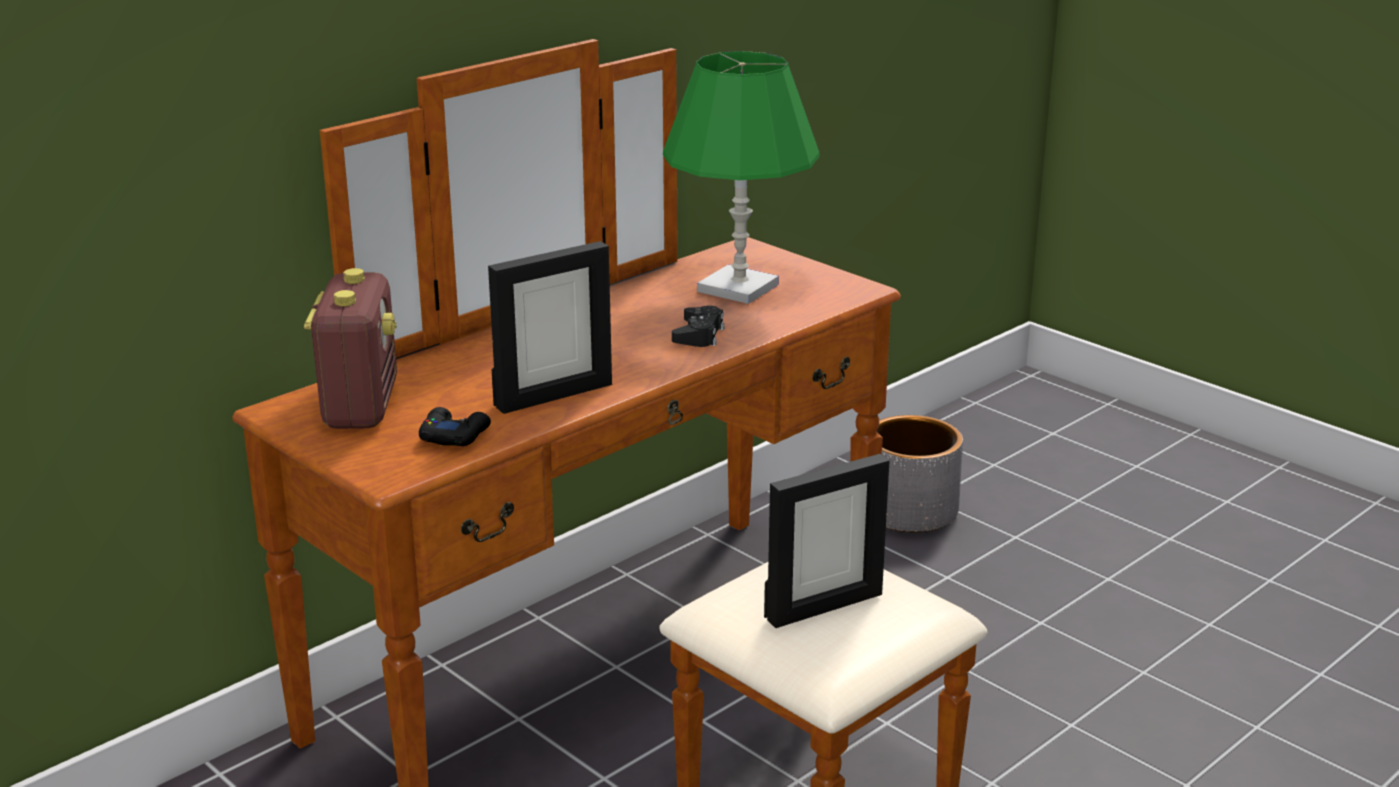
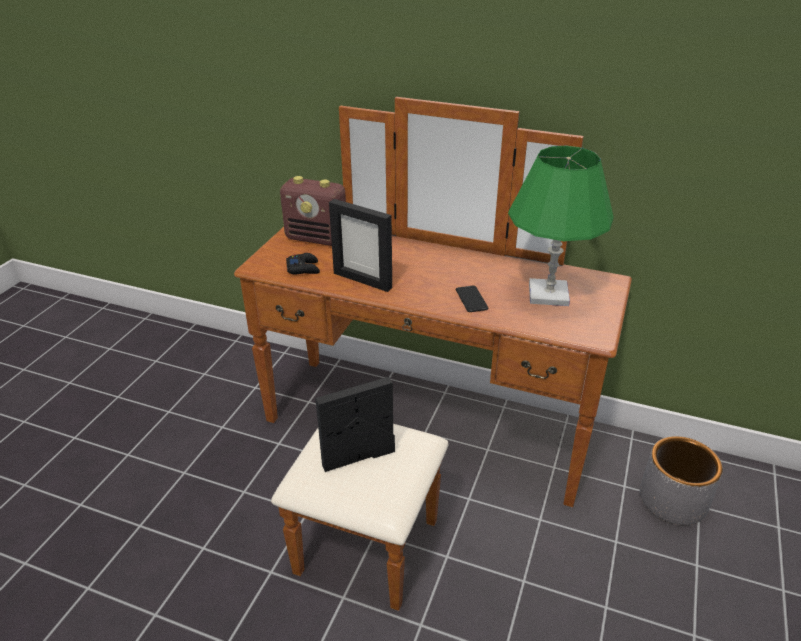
camera: 65 degrees right, 10 degrees up
(360, 406) = (317, 238): radio -> radio turned 45 degrees clockwise
(699, 335) = (471, 299): black game controller -> phone
(823, 606) = (358, 458): picture frame -> picture frame turned 120 degrees clockwise

